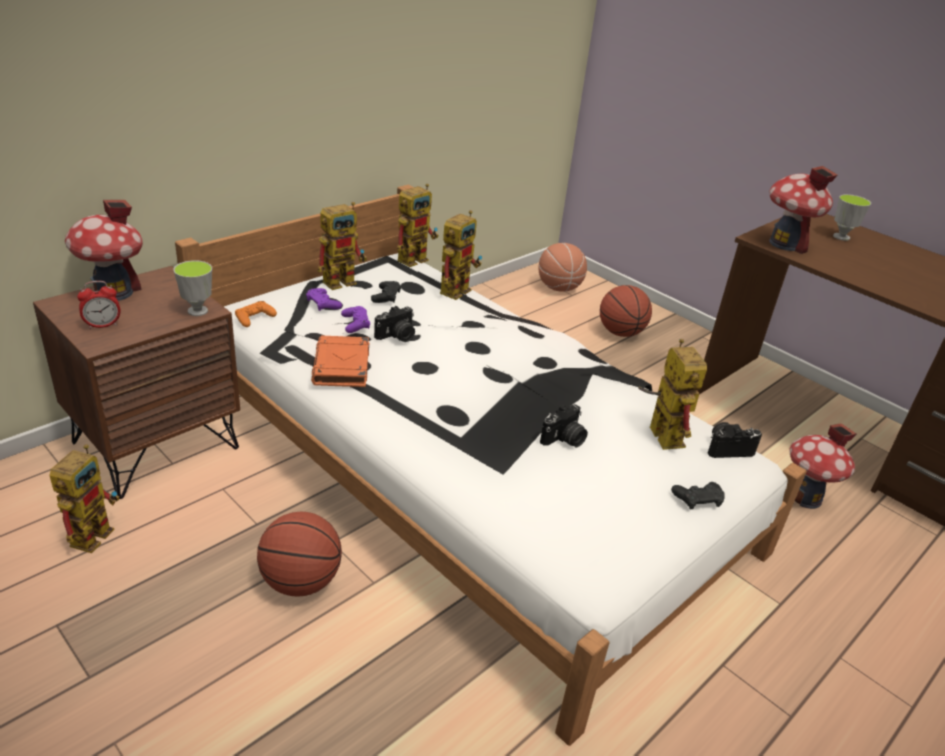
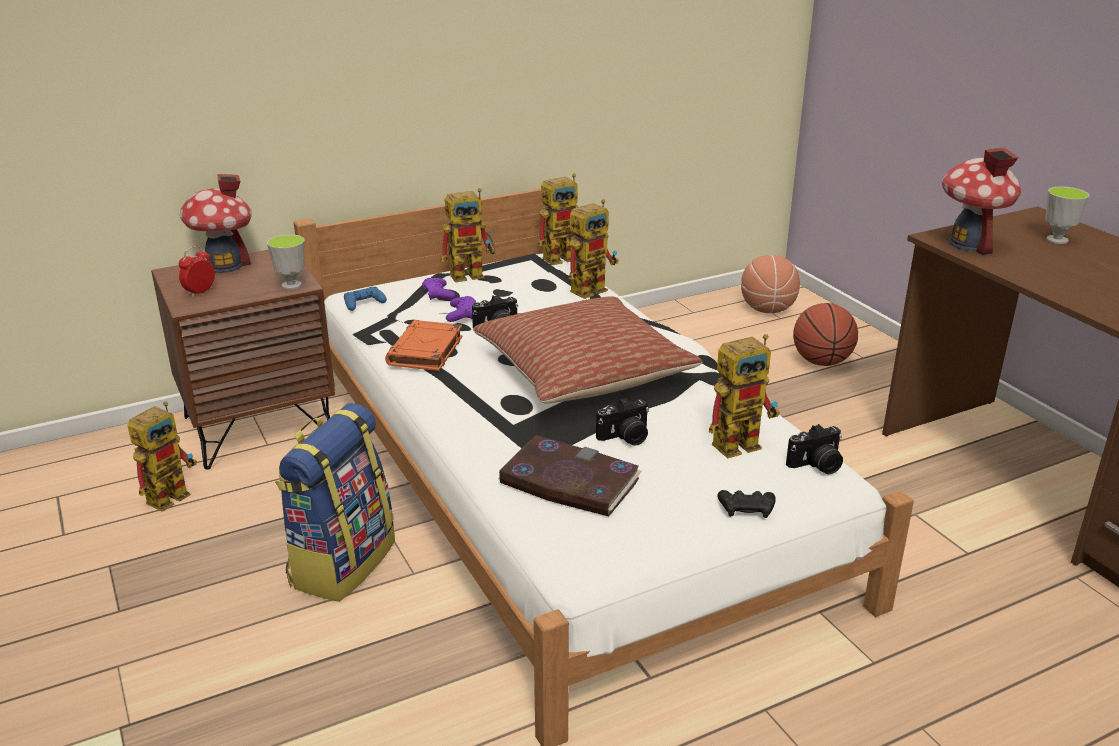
camera: 20 degrees right, 5 degrees down
(103, 325) = (200, 292): alarm clock -> alarm clock turned 135 degrees clockwise
(254, 318) = (364, 303): orange game controller -> blue game controller
(300, 582) = (341, 562): basketball -> backpack
(386, 296) = (508, 291): black game controller -> none
(493, 375) = (583, 372): none -> pillow
(541, 492) = (568, 482): none -> book
(659, 432) = (742, 441): toy robot -> toy robot turned 60 degrees clockwise
(727, 448) = (817, 465): camera -> camera turned 150 degrees clockwise
(805, 497) = (973, 558): toy house -> none

